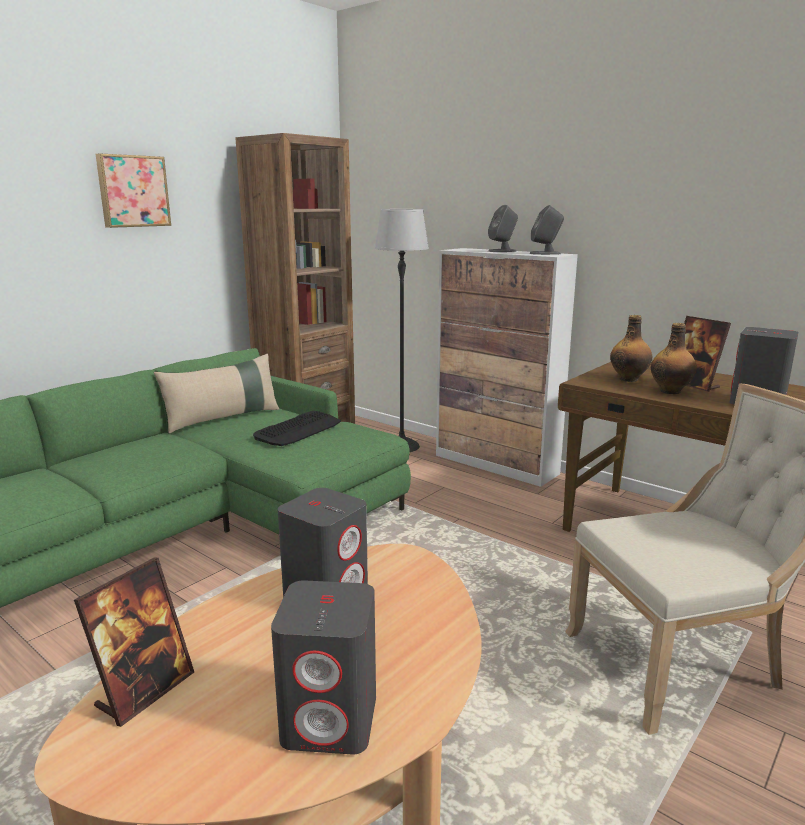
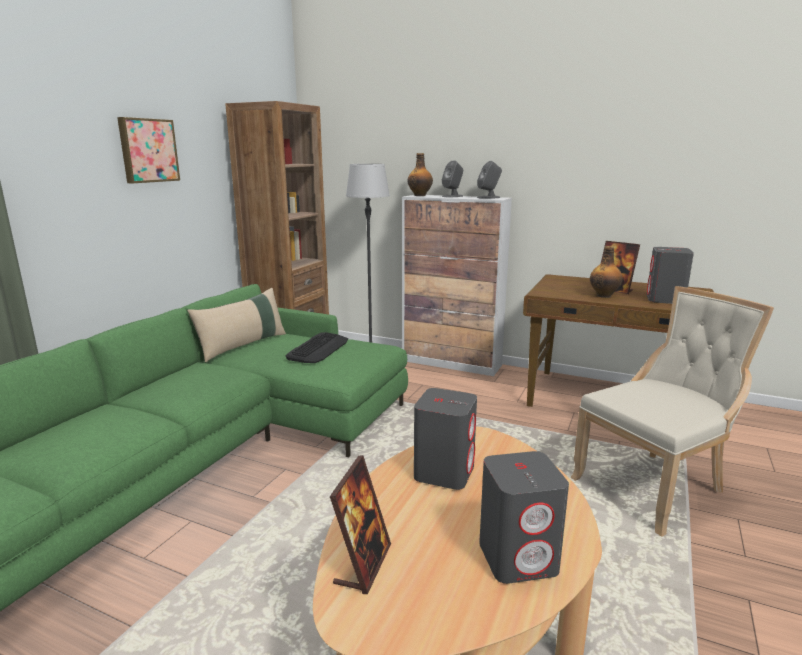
camera: 15 degrees left, 0 degrees up
(629, 379) = (569, 289): bottle -> bottle (420, 195)

